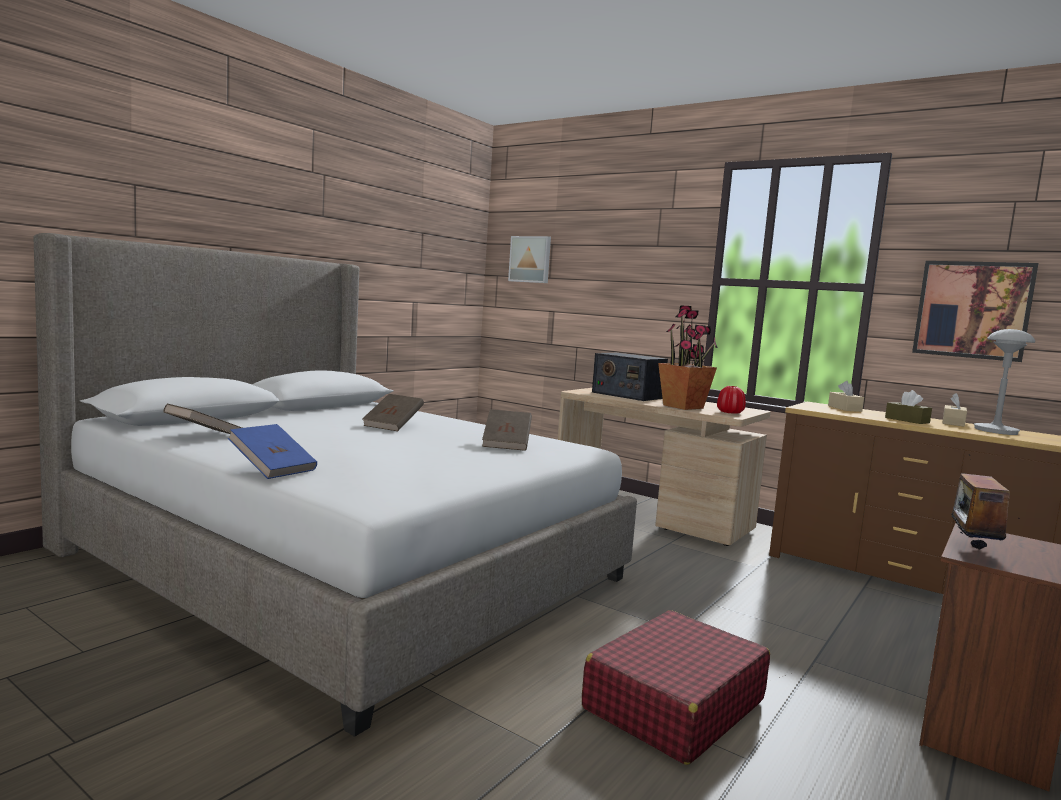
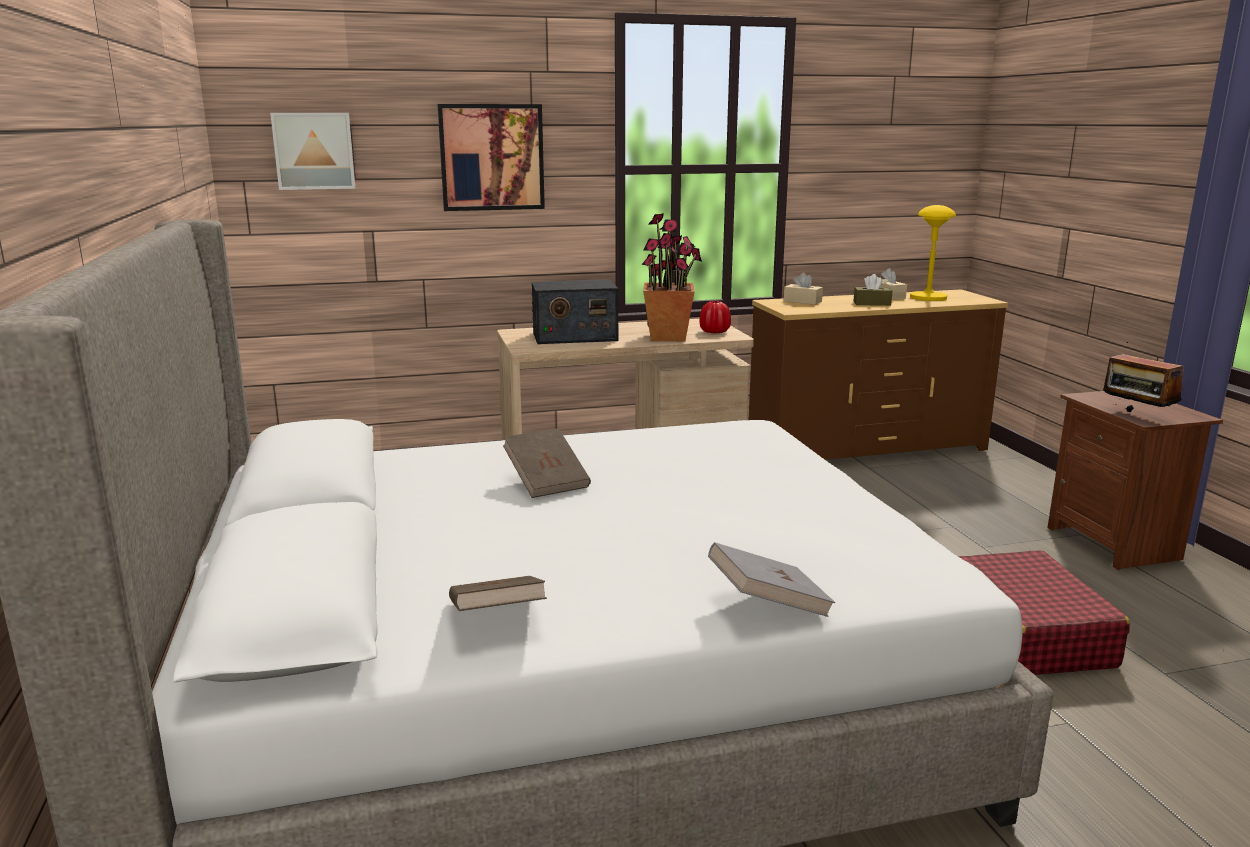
camera: 50 degrees left, 10 degrees up
(273, 469) = (768, 604): blue book -> grey book
(506, 444) = (714, 452): brown book -> none
(972, 310) = (869, 183): picture -> picture (491, 157)
(995, 431) = (928, 298): grey table lamp -> yellow table lamp

